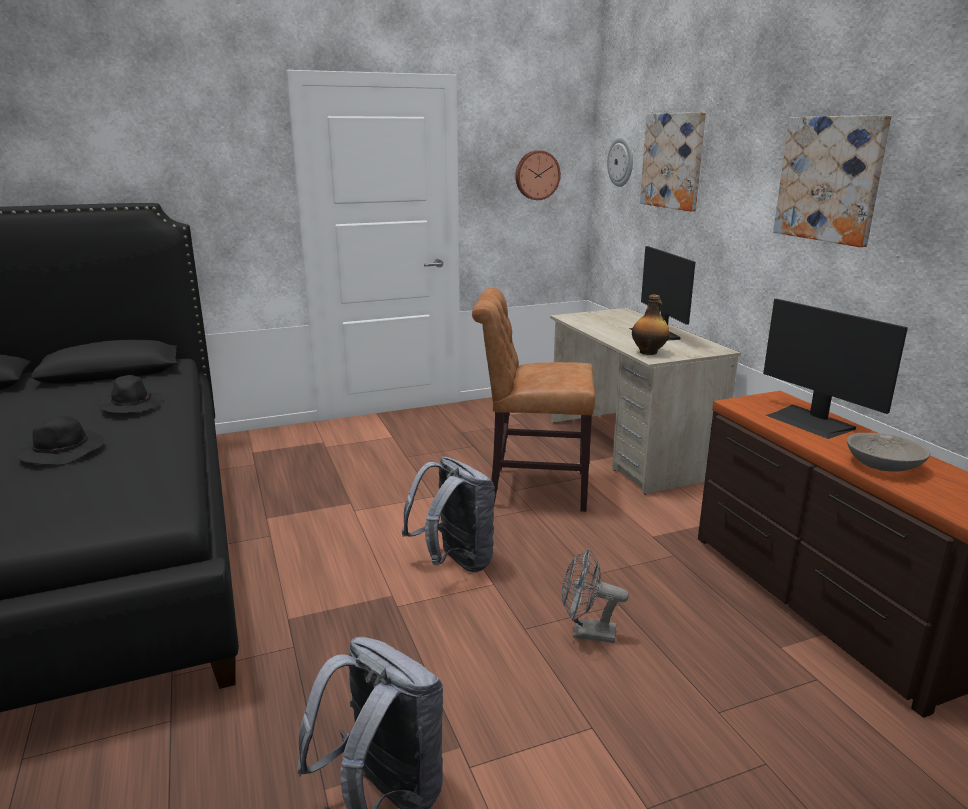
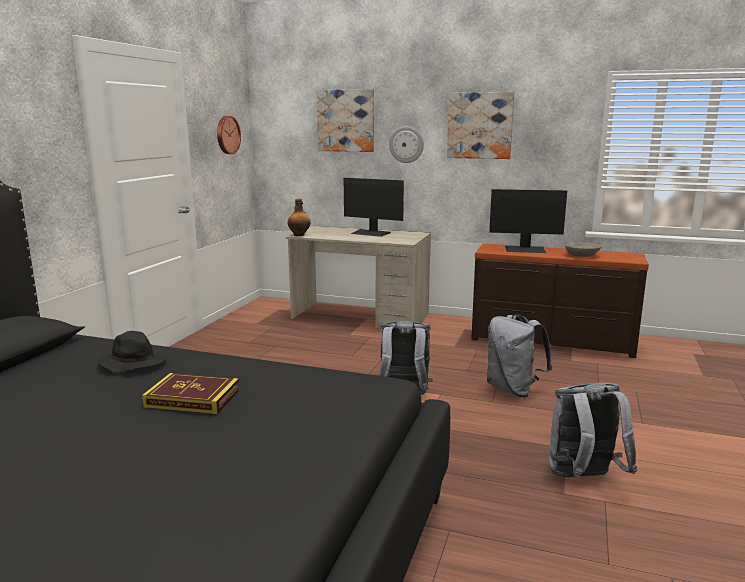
camera: 50 degrees left, 5 degrees down
(64, 452) = (193, 398): black hat -> book
(531, 488) = (358, 351): brown chair -> none
(586, 633) = (513, 389): grey fan -> grey backpack
(621, 162) = (287, 123): wall clock -> wall clock (406, 144)
(649, 352) = (397, 240): bottle -> bottle (299, 235)

